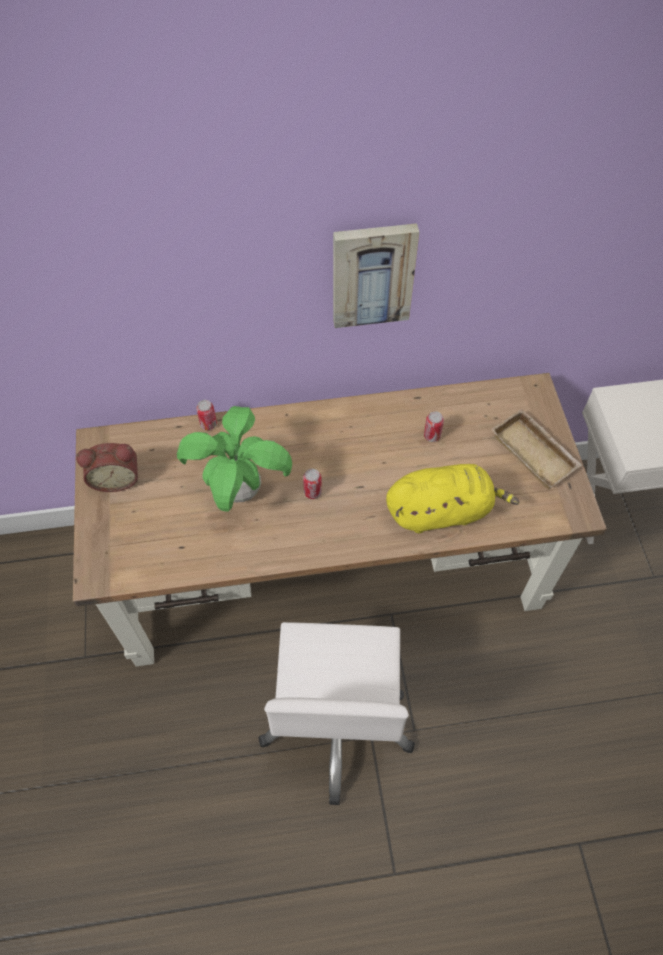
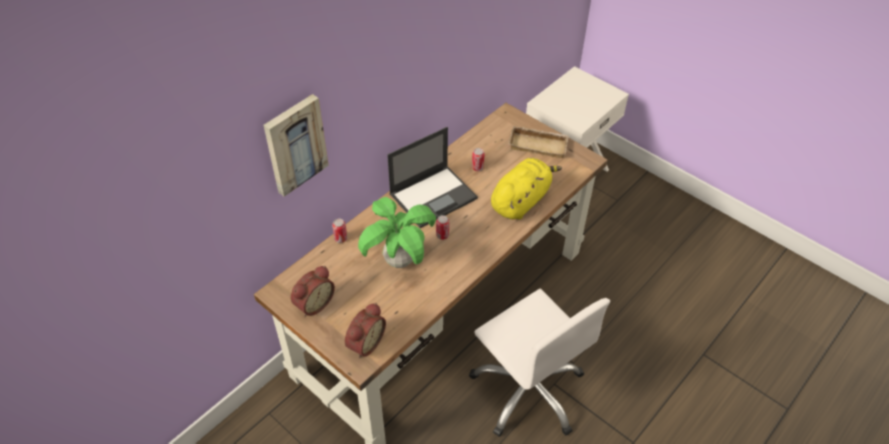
camera: 40 degrees left, 10 degrees down
(120, 558) = (364, 343): none -> alarm clock
(350, 438) = (434, 196): none -> laptop
(372, 274) = (412, 74): picture -> picture (294, 144)

